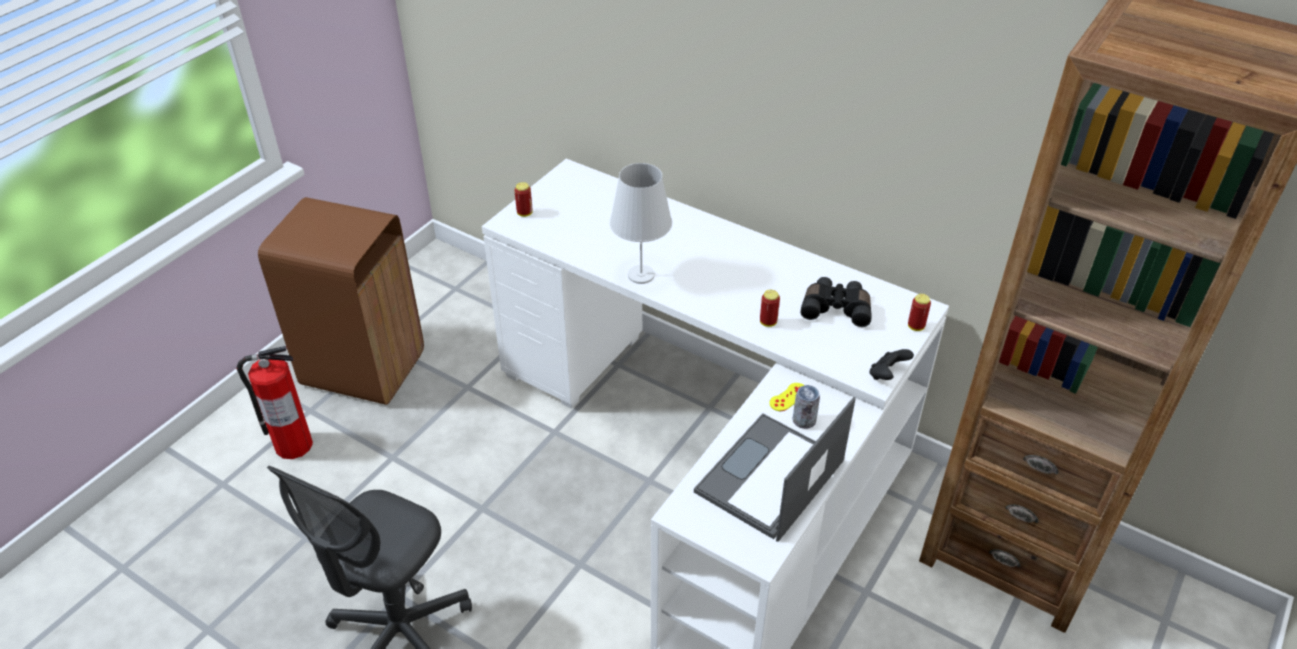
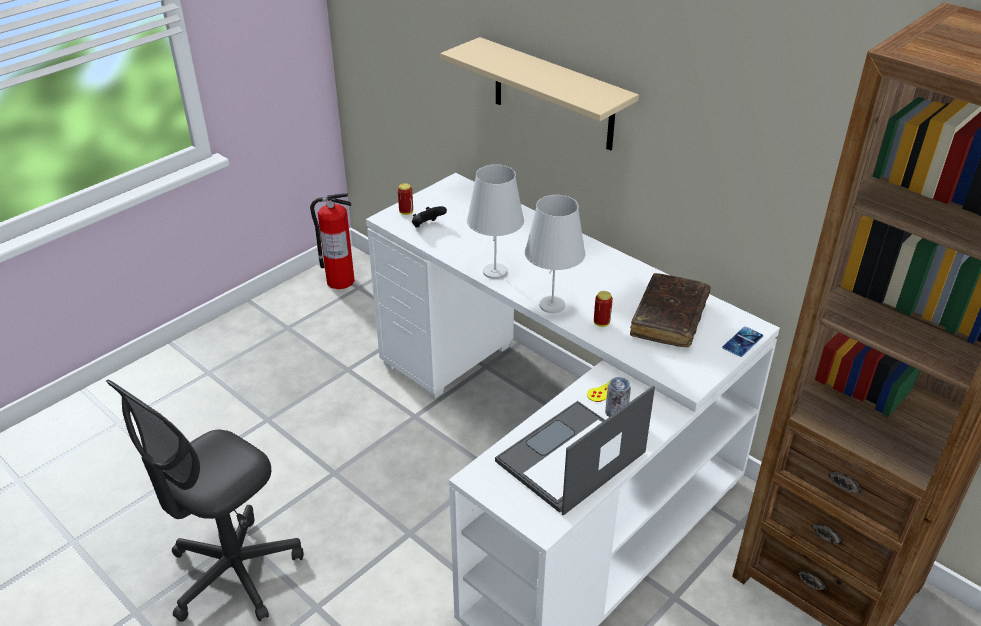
camera: 10 degrees right, 5 degrees down
(292, 445) = (186, 399): fire extinguisher -> fire extinguisher (339, 280)
(363, 367) = (263, 342): brown trash can -> none
(682, 74) = (553, 95): none -> beige shelf
(712, 308) = (552, 305): none -> white table lamp
(836, 308) = (669, 318): black binoculars -> brown book
(887, 375) = (704, 380): black game controller -> black game controller (427, 226)
(916, 326) = (742, 342): can -> phone

